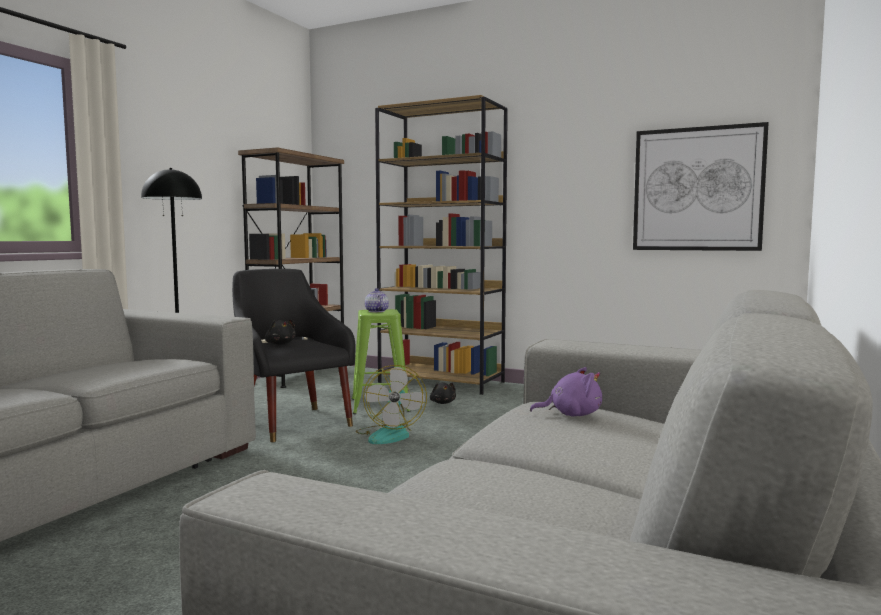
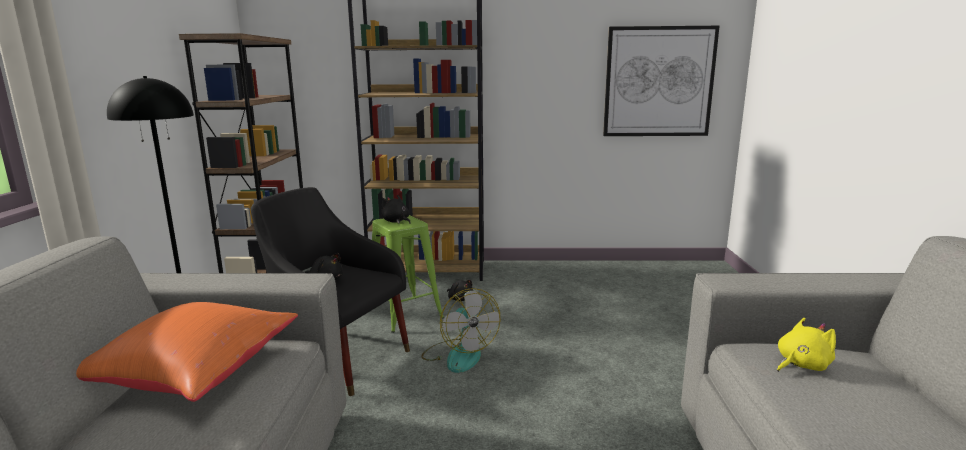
camera: 25 degrees left, 10 degrees up
(117, 364) = (193, 373): none -> orange pillow
(376, 311) = (396, 221): teapot -> black plush toy
(571, 414) = (801, 365): purple plush toy -> yellow plush toy

